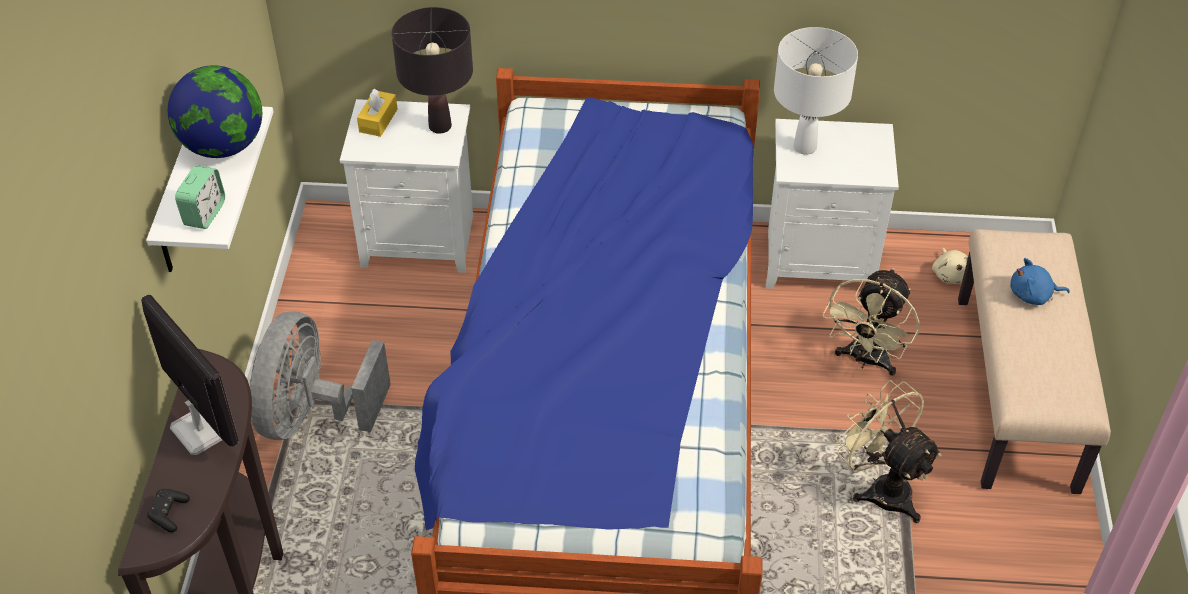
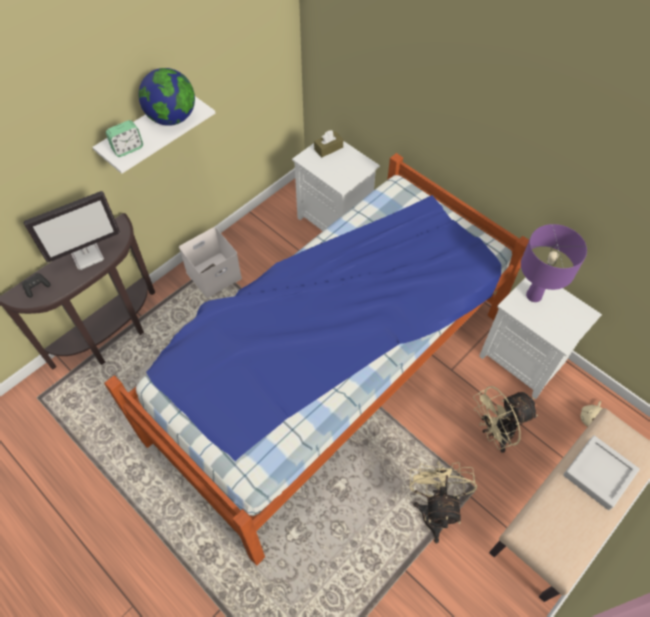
camera: 40 degrees right, 10 degrees up
(201, 429) = (88, 255): monitor -> monitor turned 60 degrees clockwise
(312, 415) = (213, 276): grey fan -> white storage box
(378, 120) = (328, 148): yellow tissue box -> brown tissue box
(440, 126) = (354, 168): black table lamp -> none
(805, 147) = (534, 295): white table lamp -> purple table lamp
(1033, 295) = (598, 474): blue plush toy -> grey tray

